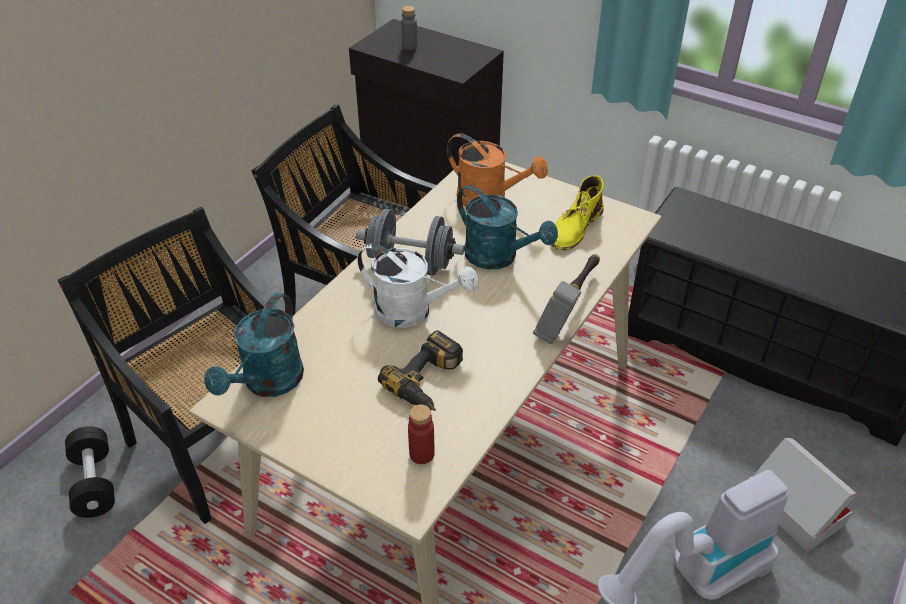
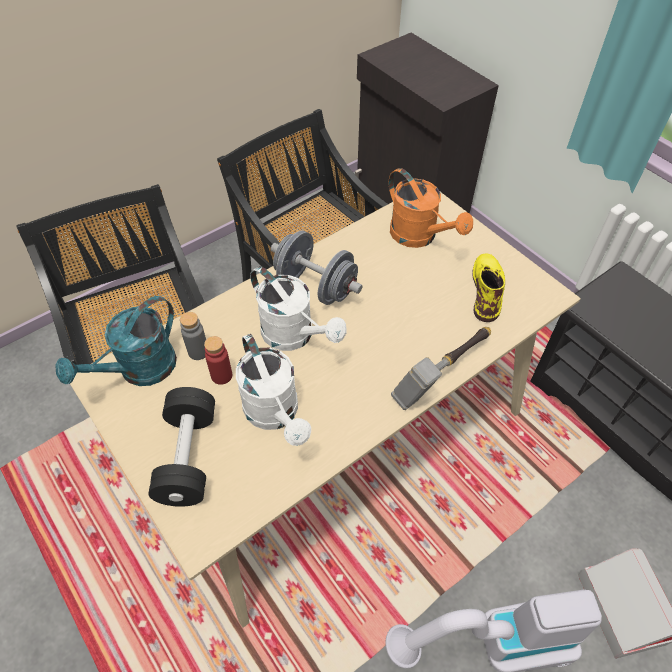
camera: 20 degrees right, 10 degrees up
(95, 483) = (53, 383): black dumbbell -> black dumbbell (188, 457)
(409, 46) = (412, 63): grey bottle -> grey bottle (198, 351)
(421, 454) = (233, 488): red bottle -> red bottle (221, 375)
(429, 382) = (275, 414): power drill -> white watering can
(499, 257) = (399, 301): turquoise watering can -> none
(575, 228) = (487, 289): yellow boot -> yellow boot turned 135 degrees clockwise

